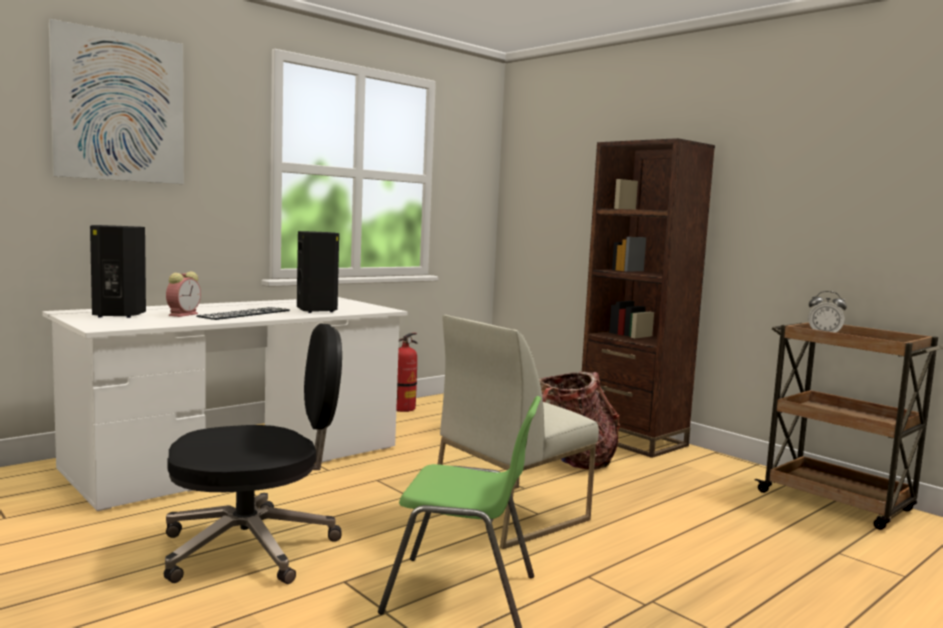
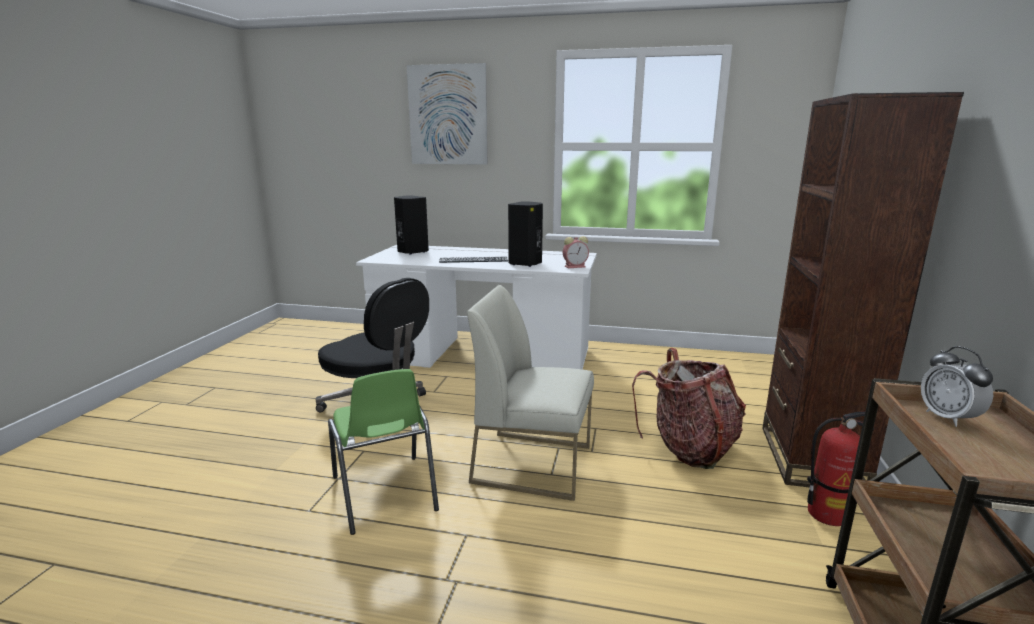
camera: 55 degrees right, 10 degrees up
(184, 314) = (441, 256): alarm clock -> alarm clock (575, 266)
(403, 408) = (659, 354): fire extinguisher -> fire extinguisher (827, 514)

